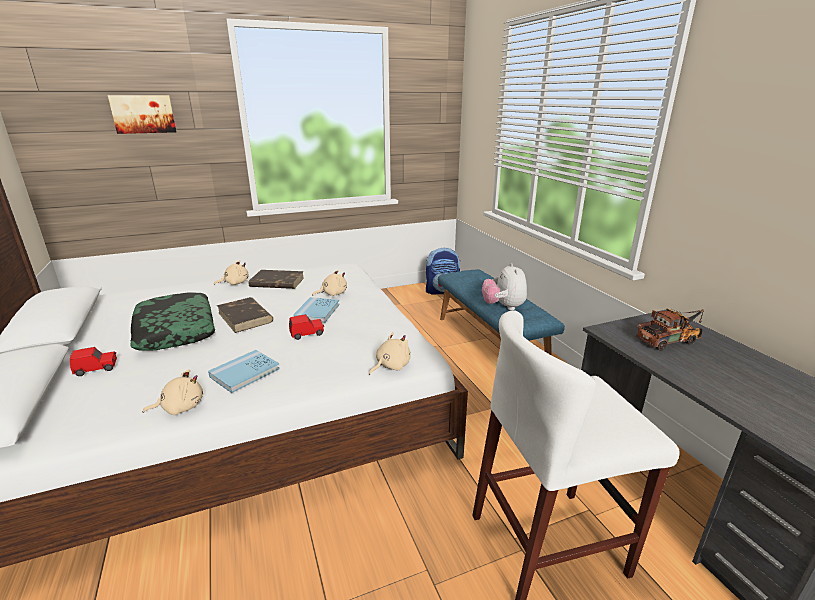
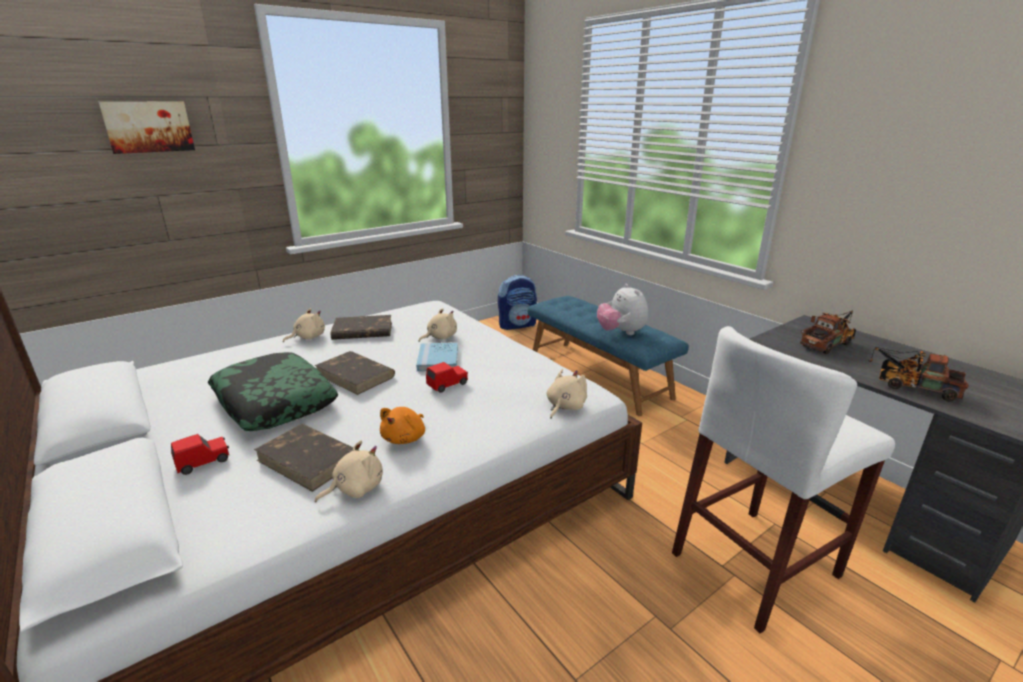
camera: 15 degrees left, 0 degrees up
(166, 379) = (310, 460): none -> brown book
(245, 373) = (405, 438): blue book -> orange plush toy
(730, 396) = (911, 387): none -> toy truck

